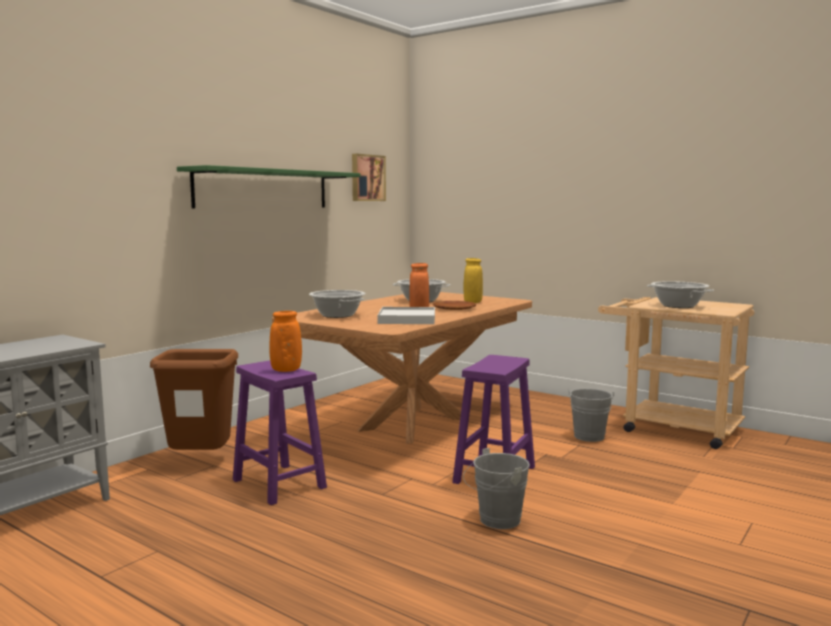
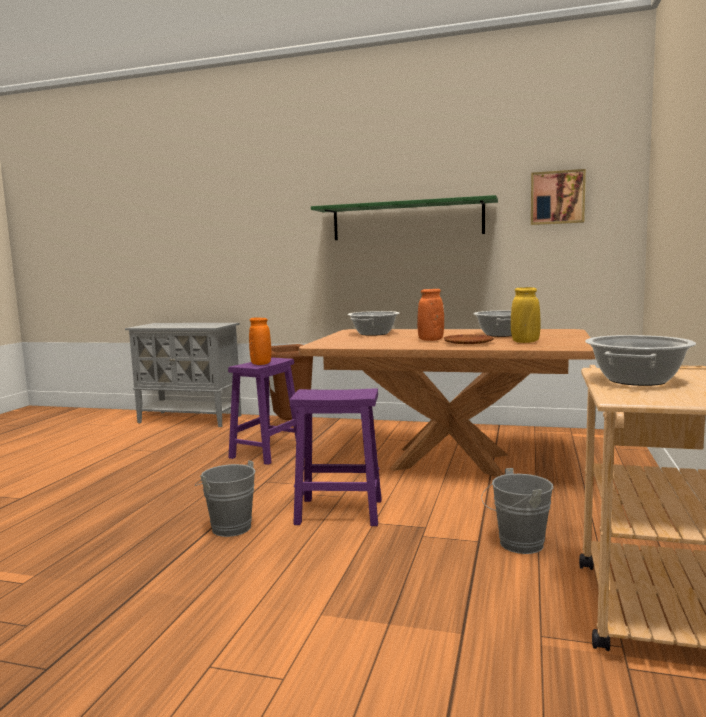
camera: 70 degrees right, 0 degrees up
(407, 319) = (378, 342): white tray -> none

